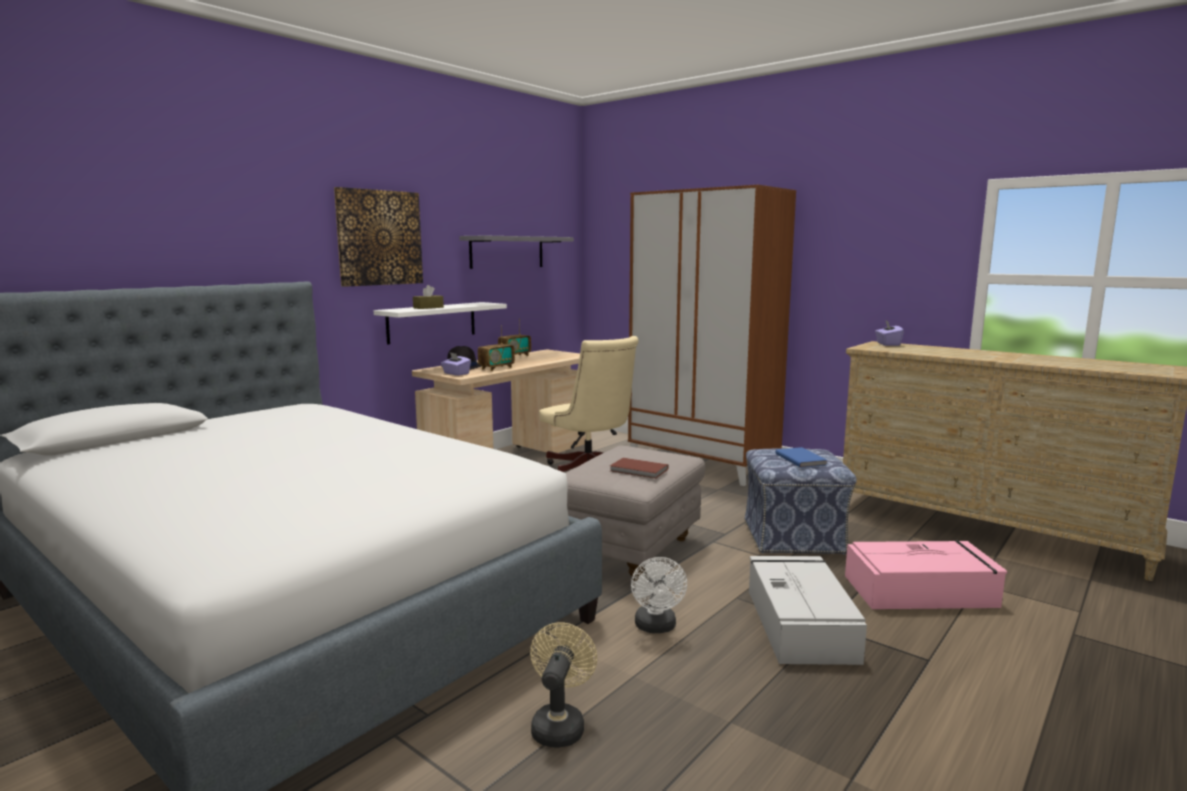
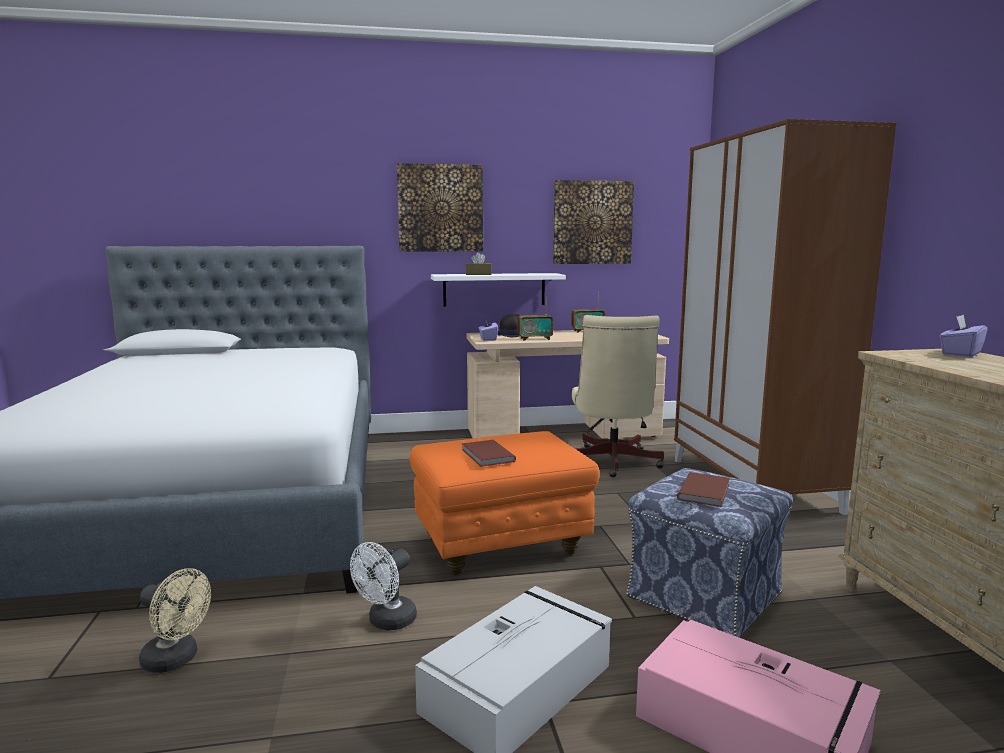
camera: 40 degrees right, 0 degrees up
(507, 252) = (592, 222): grey shelf -> picture
(559, 724) = (176, 660): beige fan -> beige fan turned 60 degrees clockwise
(630, 552) = (500, 547): grey ottoman -> orange ottoman
(801, 459) = (705, 492): blue book -> brown book

